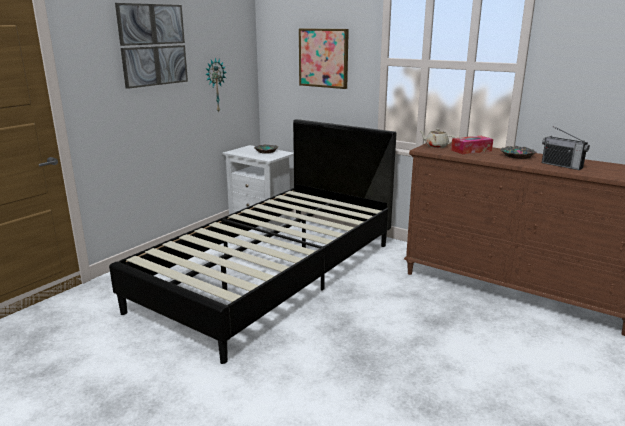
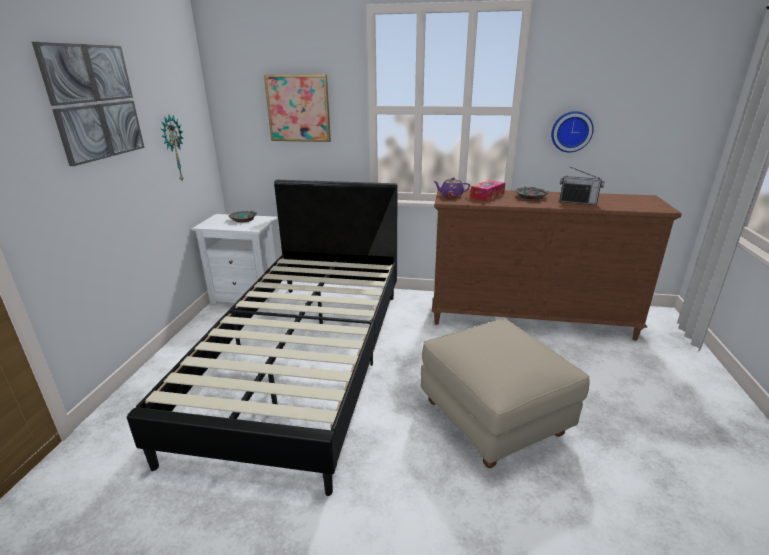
camera: 25 degrees left, 5 degrees up
(398, 355) = (494, 419): none -> beige ottoman
(436, 146) = (451, 195): beige teapot -> purple teapot
(580, 92) = (571, 131): none -> wall clock

